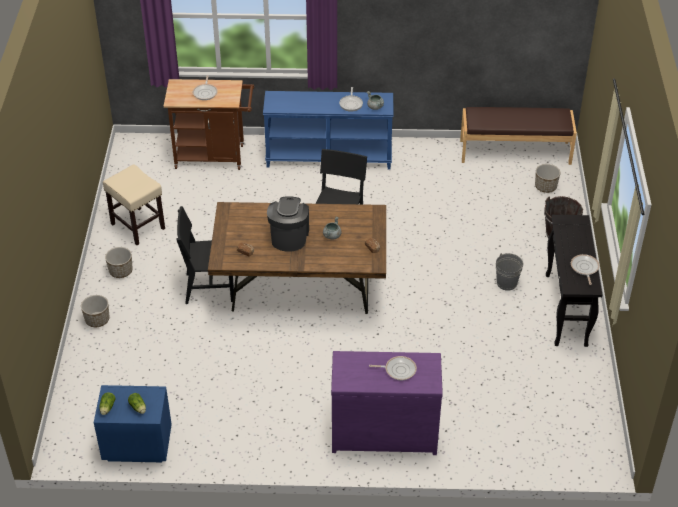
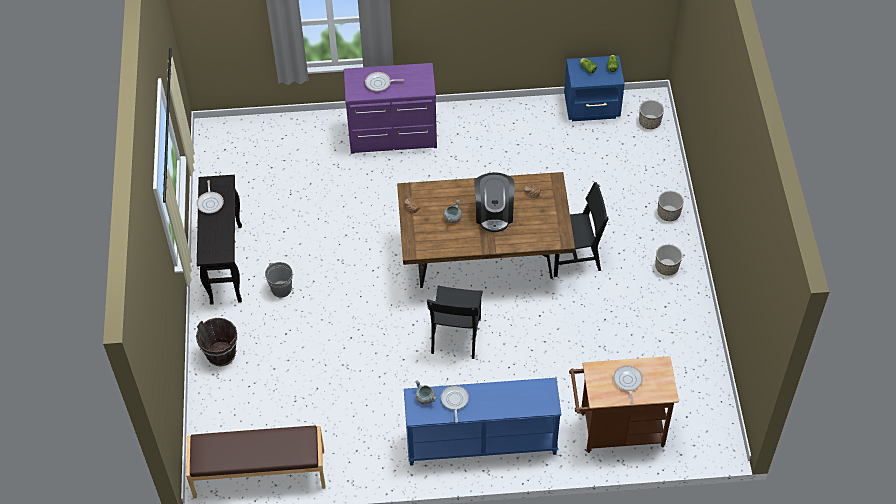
camera: 175 degrees right, 10 degrees up
(138, 226) = (669, 323): beige stool -> none
(545, 187) = (228, 420): planter -> planter (649, 122)

